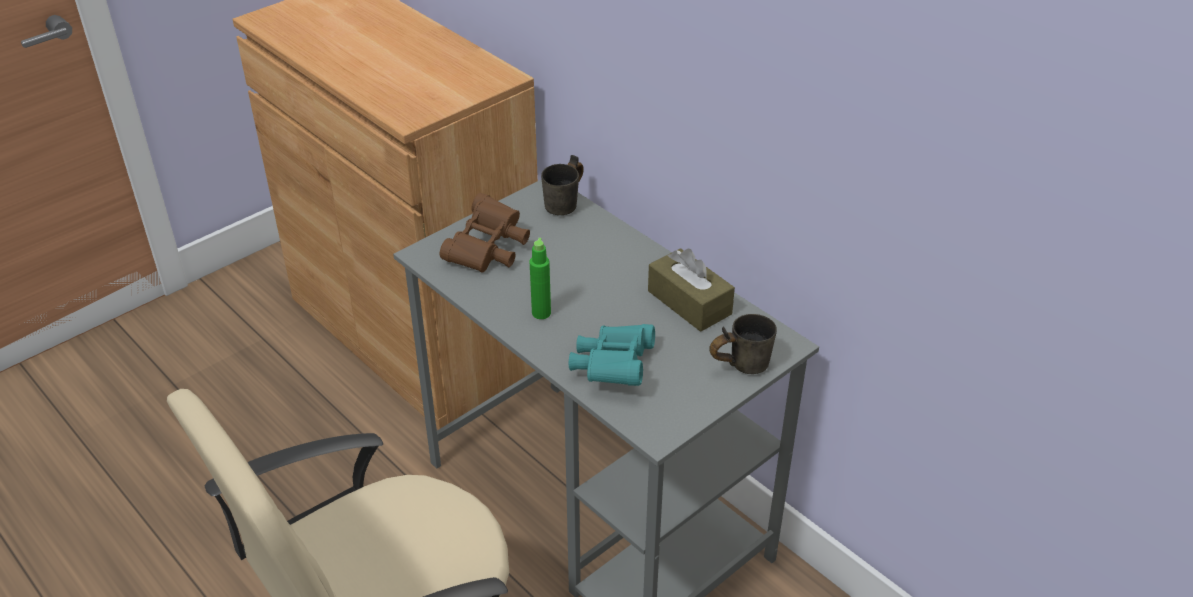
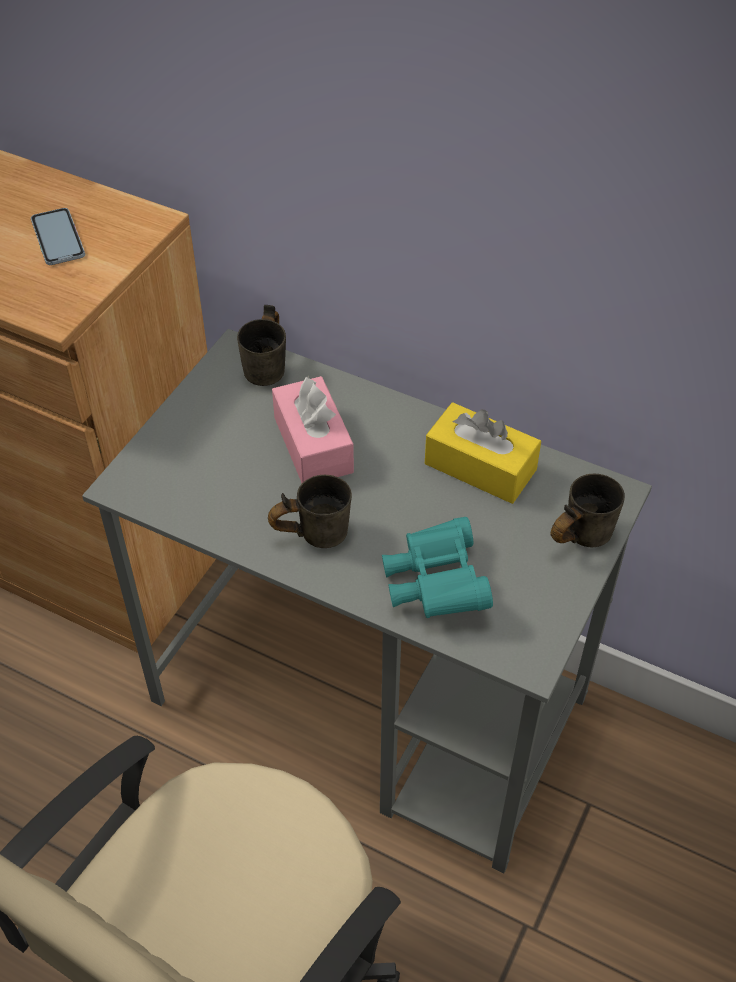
camera: 20 degrees left, 10 degrees up
(436, 75) = (58, 238): none -> phone
(488, 250) = (203, 458): brown binoculars -> none
(541, 313) = (312, 531): green bottle -> grey mug
(571, 260) = (313, 445): none -> pink tissue box
(689, 302) = (480, 467): brown tissue box -> yellow tissue box

